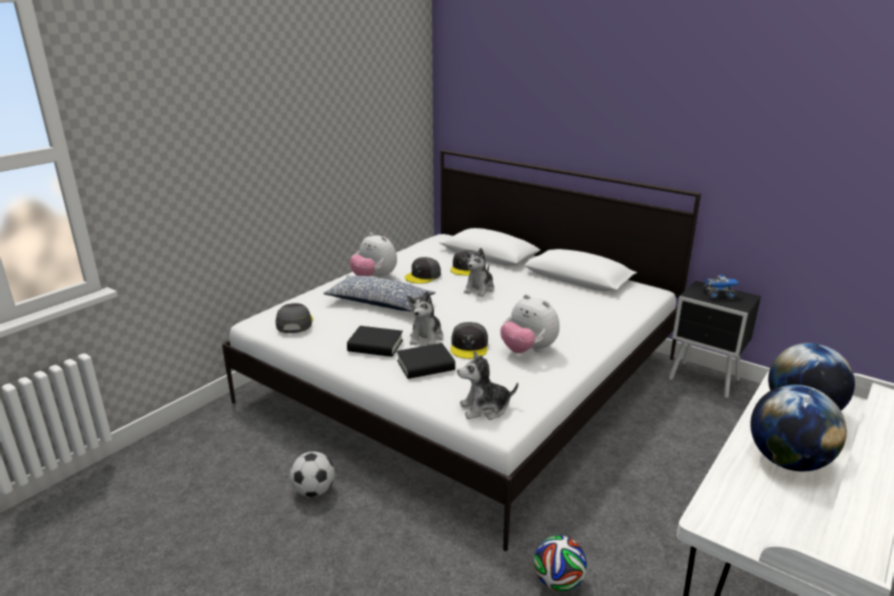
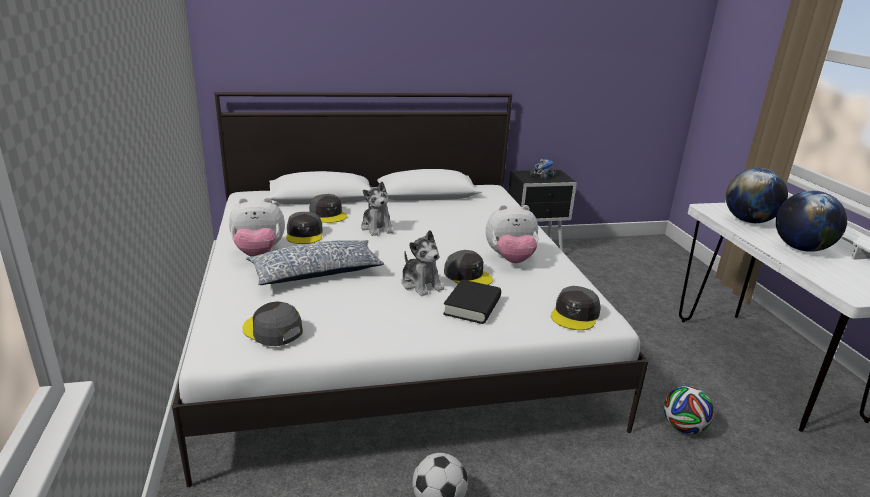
camera: 50 degrees left, 0 degrees up
(375, 346) = (398, 312): black book -> none
(485, 408) = (575, 315): plush toy -> grey cap

